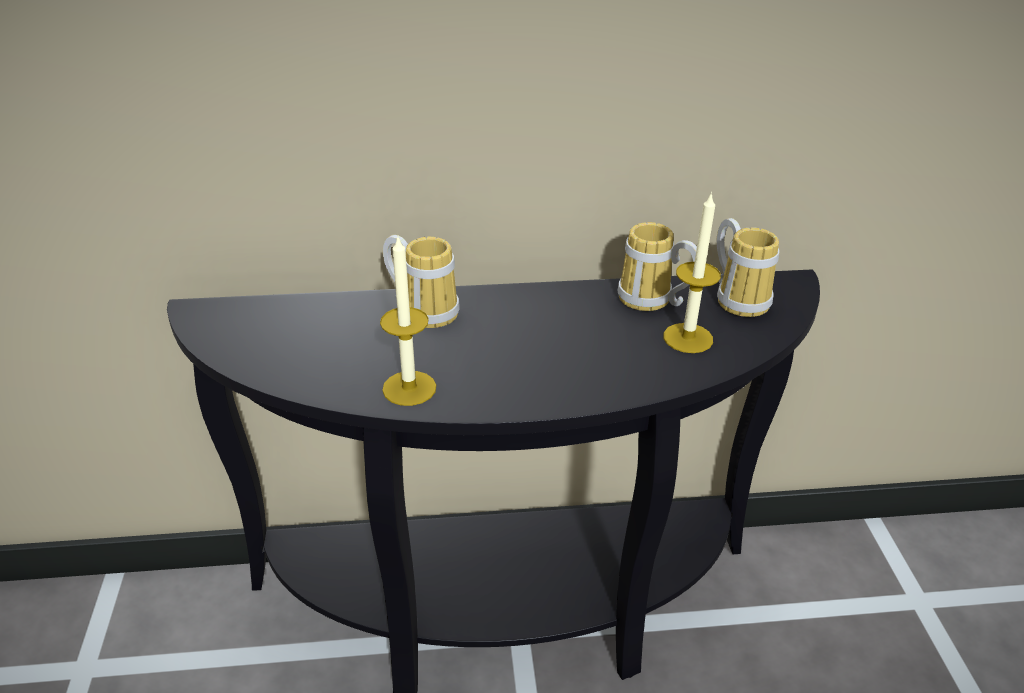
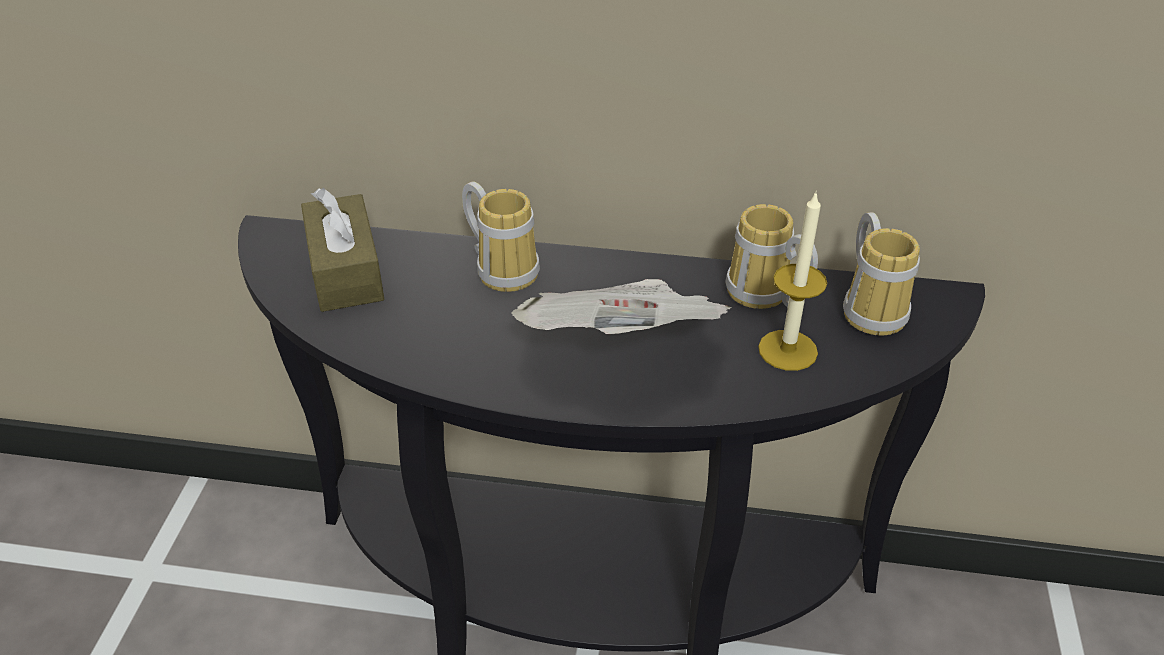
camera: 15 degrees right, 5 degrees up
(283, 332) = (345, 271): none -> brown tissue box
(409, 388) = (451, 359): candle -> none
(553, 357) = (621, 348): none -> newspaper

